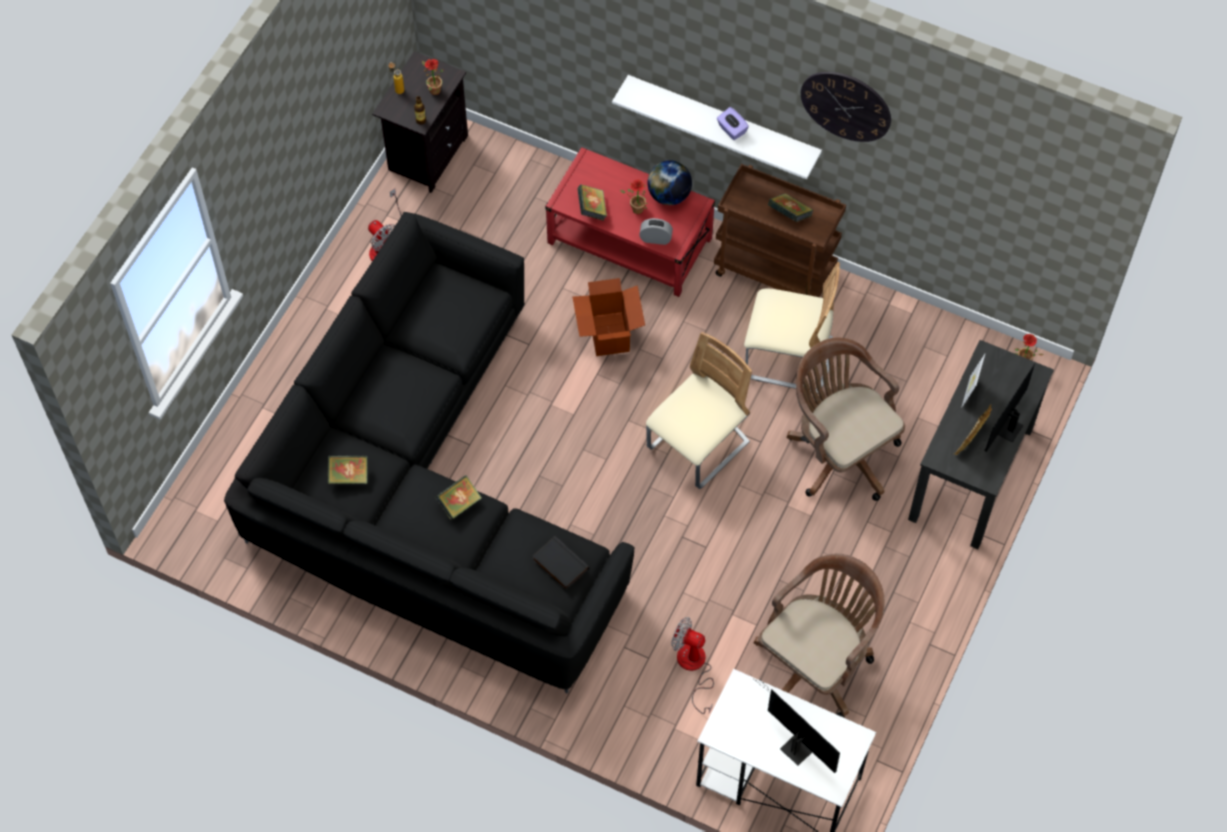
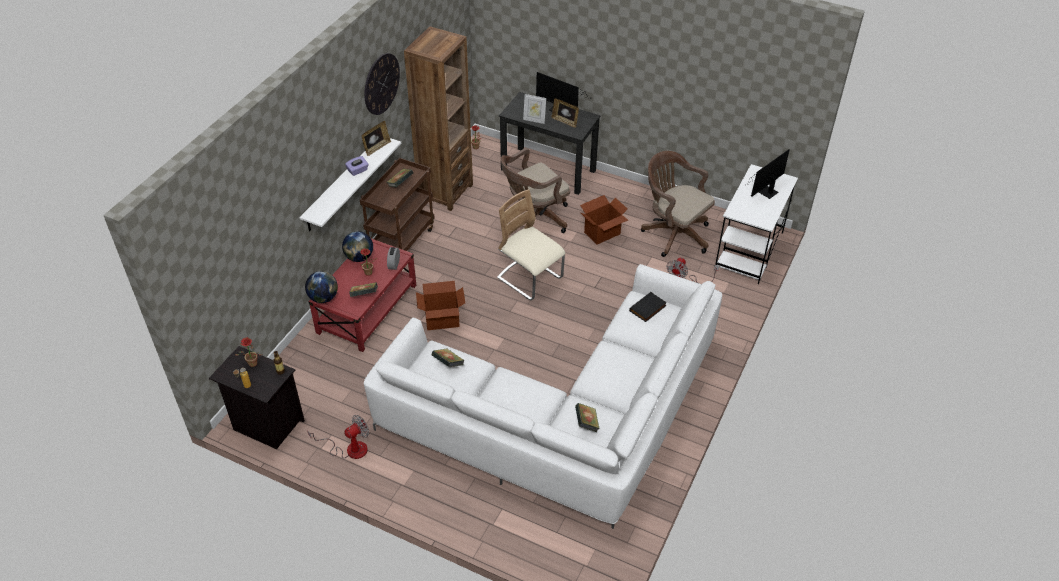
camera: 90 degrees left, 15 degrees down
(427, 490) = (565, 416): black sofa -> white sofa
(459, 503) = (605, 360): book -> book (448, 364)
(586, 163) = (323, 298): none -> globe
(787, 147) = (376, 148): none -> picture frame
(788, 358) = (467, 237): beige chair -> none
(809, 553) = (602, 233): none -> cardboard box
(897, 323) = (445, 192): none -> brown bookcase

